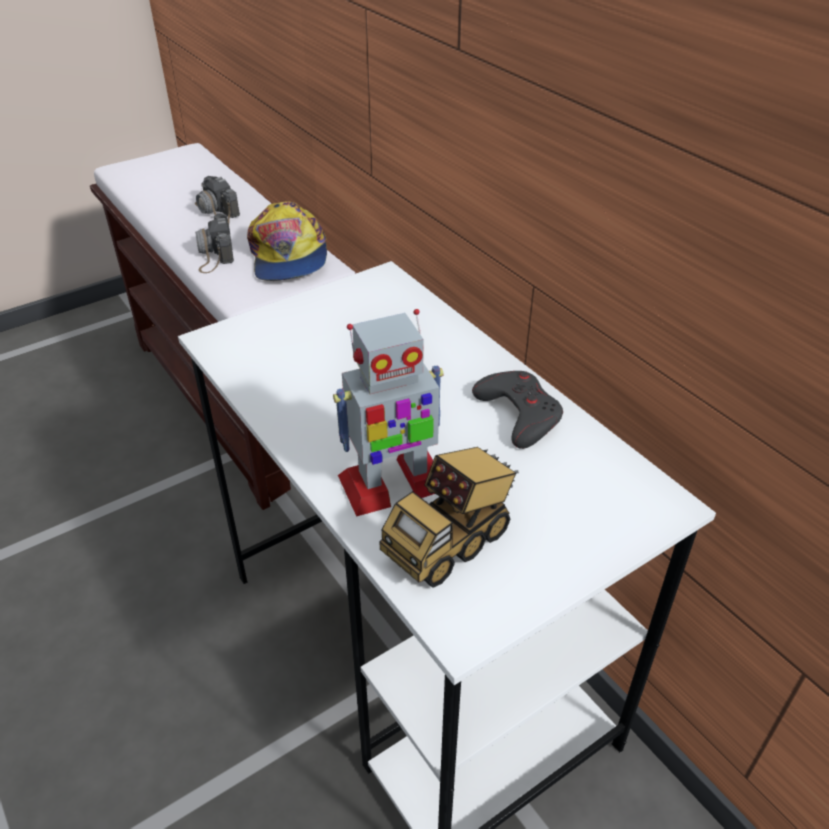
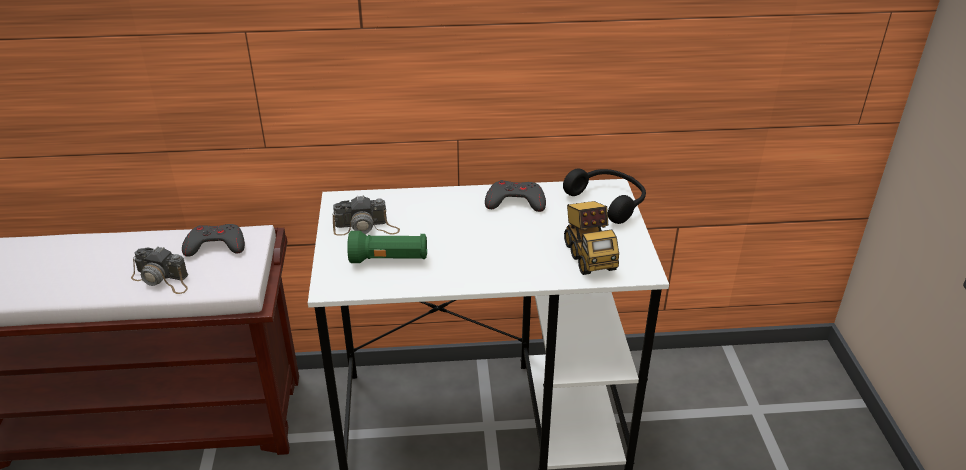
camera: 60 degrees left, 5 degrees down
(217, 212) = (99, 261): camera -> camera (366, 227)
(288, 256) = (215, 245): cap -> grey game controller
(295, 359) = (389, 259): none -> green flashlight
(392, 483) = (533, 259): toy robot -> none
(622, 513) = (608, 201): none -> black headphones

